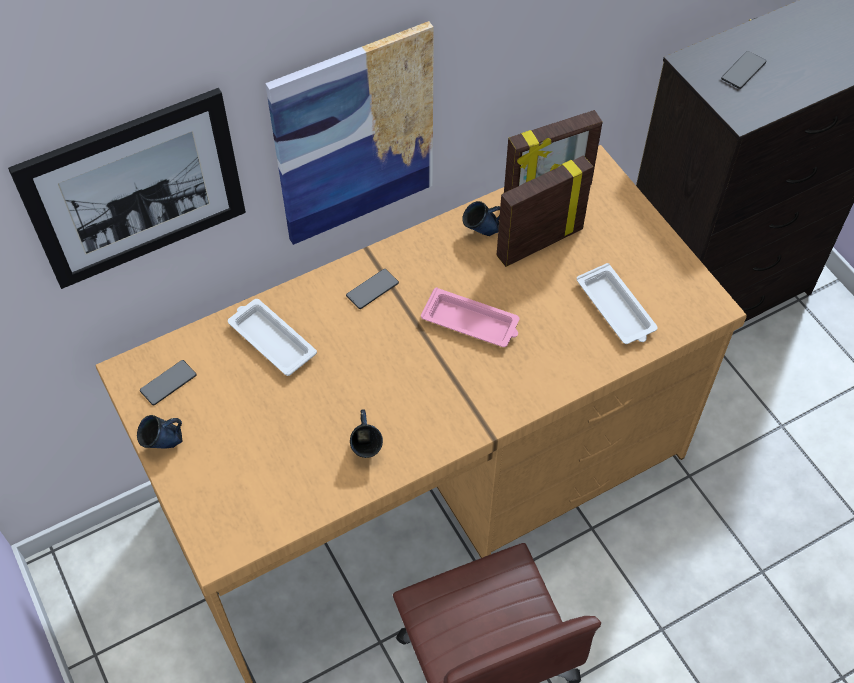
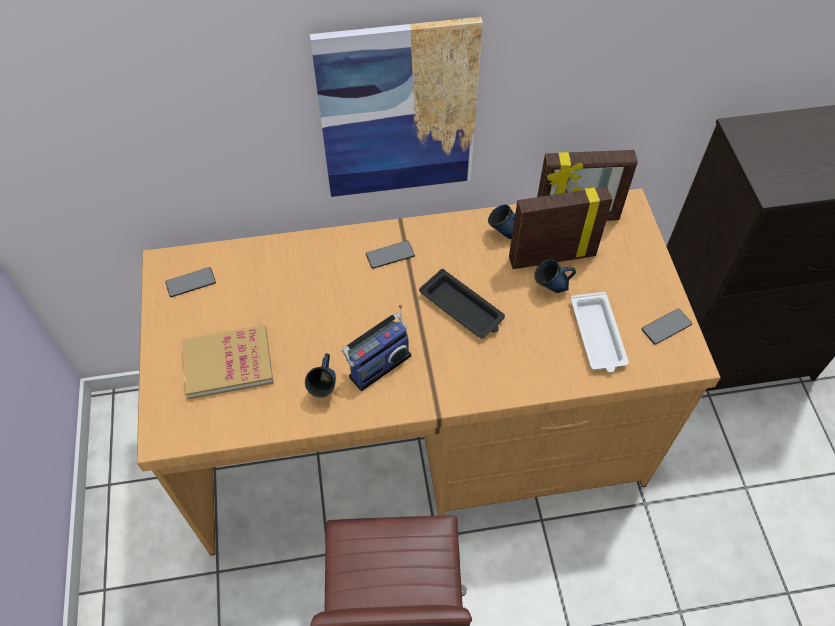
camera: 20 degrees right, 0 degrees up
(135, 189) = (180, 103): picture -> none
(165, 444) = (164, 332): blue mug -> blue mug (551, 288)
(251, 455) = (228, 363): none -> book
(271, 340) = (288, 272): white tray -> none
(409, 406) = (377, 364): none -> radio
(471, 323) = (462, 308): pink tray -> black tray
(743, 71) = (790, 150): phone -> phone (666, 327)

